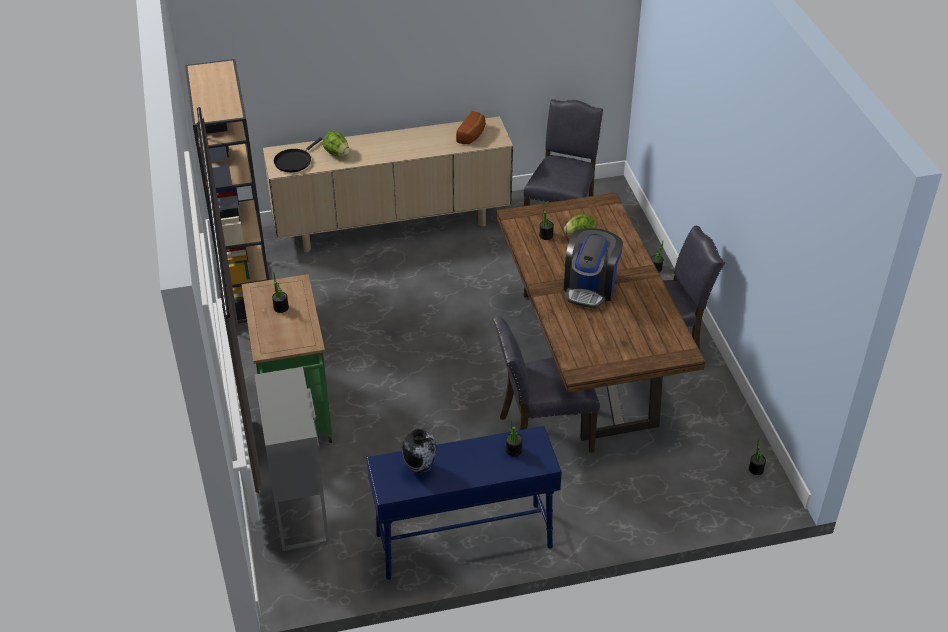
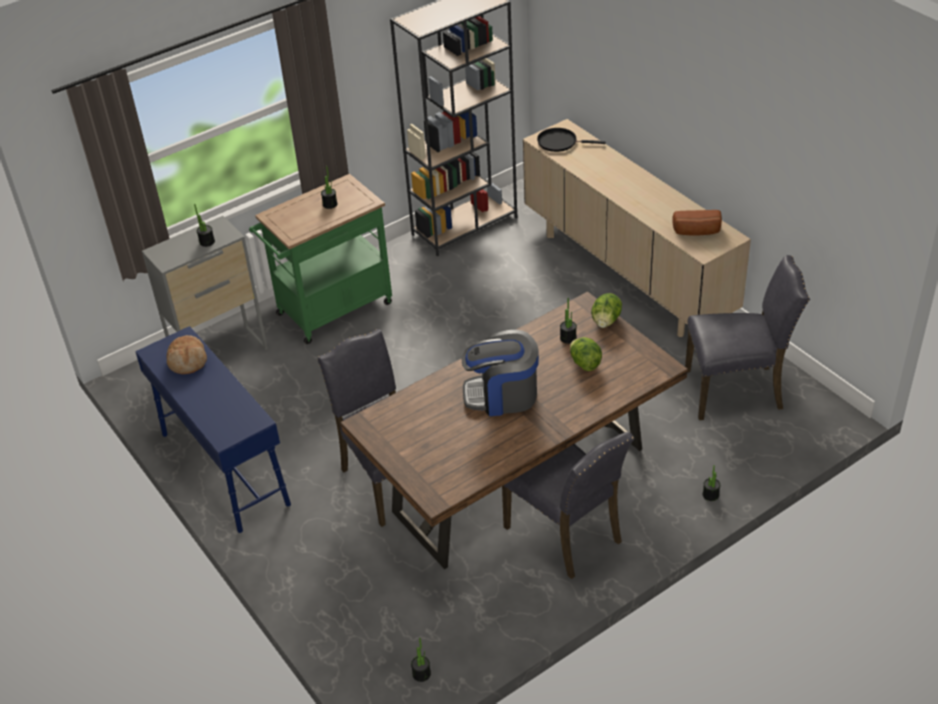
camera: 70 degrees right, 0 degrees up
(337, 154) = (592, 161): lettuce -> lettuce (606, 321)
(420, 468) = (187, 361): vase -> bread
(514, 450) = (233, 412): potted plant -> potted plant (207, 242)

